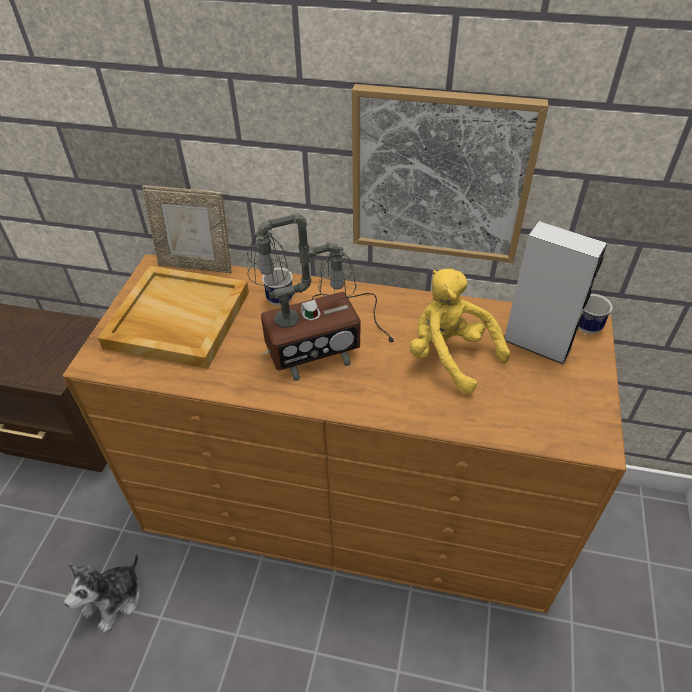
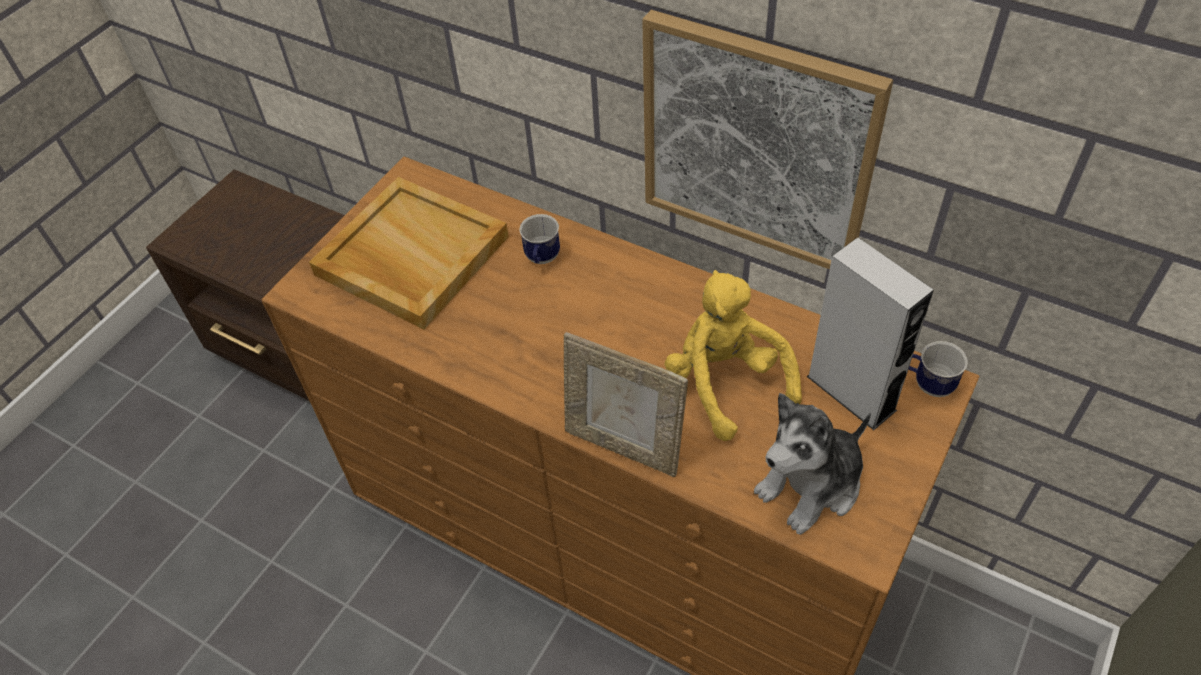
camera: 20 degrees right, 5 degrees up
(114, 600) = (301, 569): plush toy -> plush toy (811, 485)
(196, 265) = (459, 185): picture frame -> picture frame (624, 446)
(322, 342) = (572, 326): table lamp -> none

